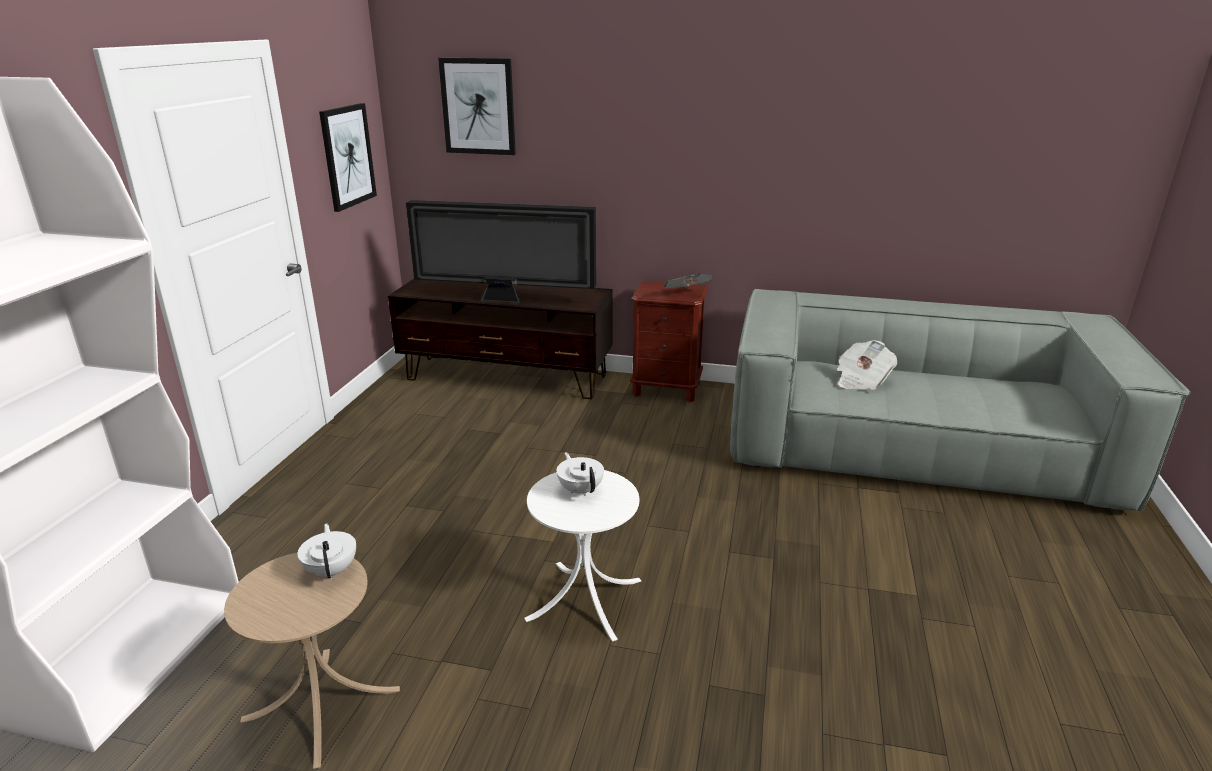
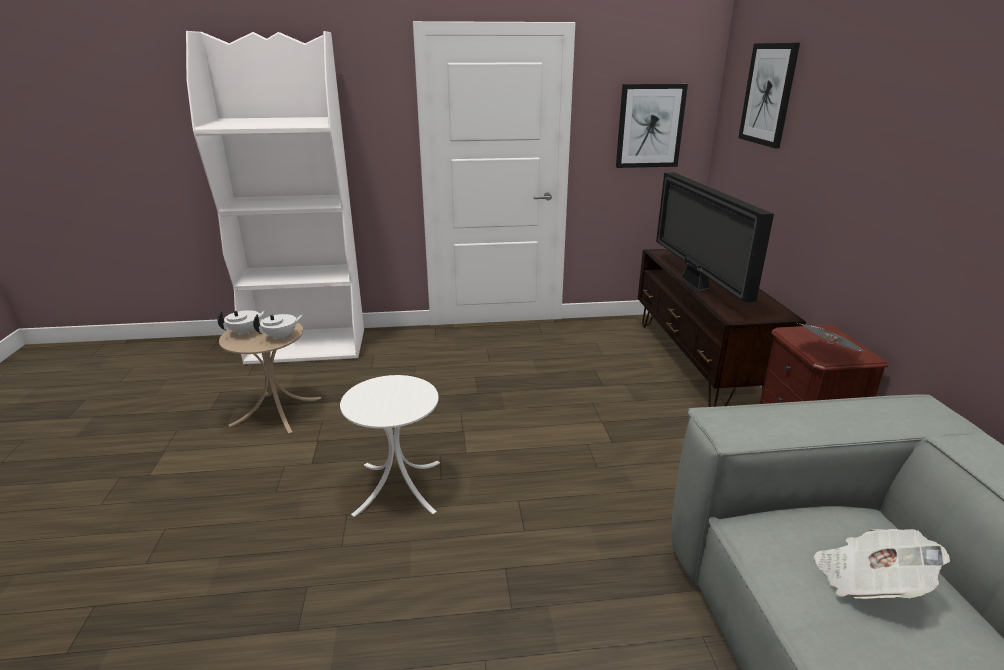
camera: 70 degrees right, 0 degrees up
(580, 490) = (400, 395): white teapot -> white teapot (246, 333)

